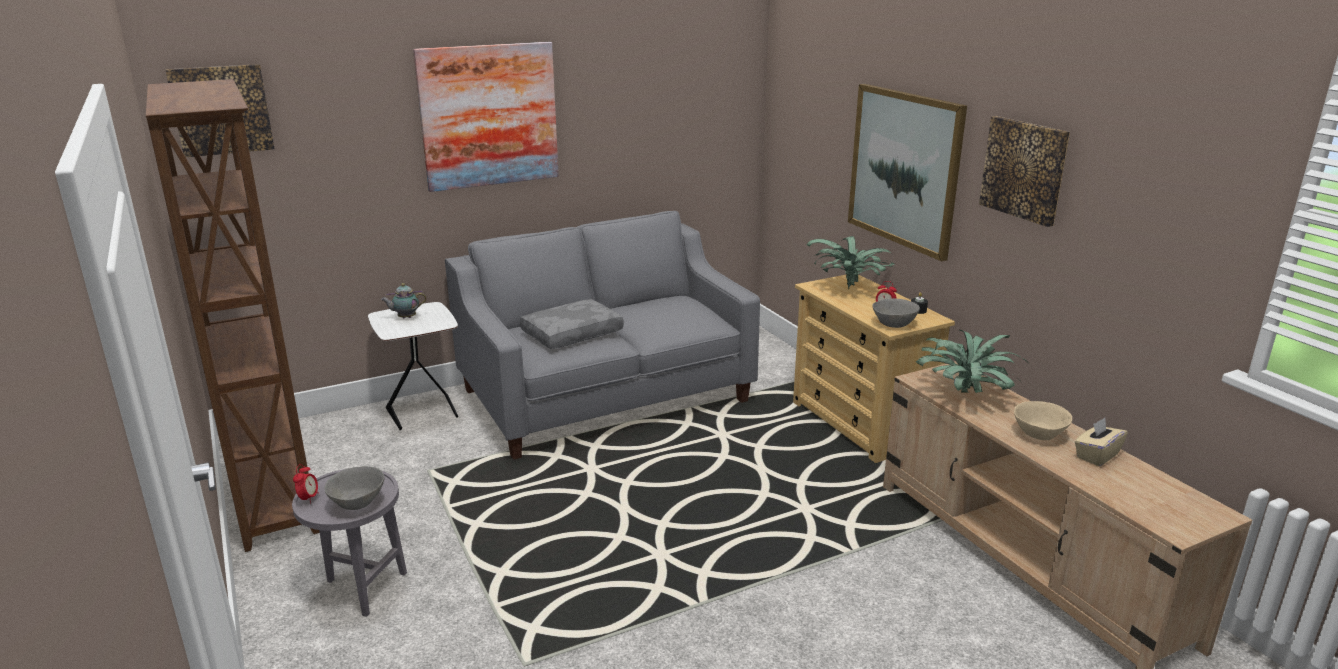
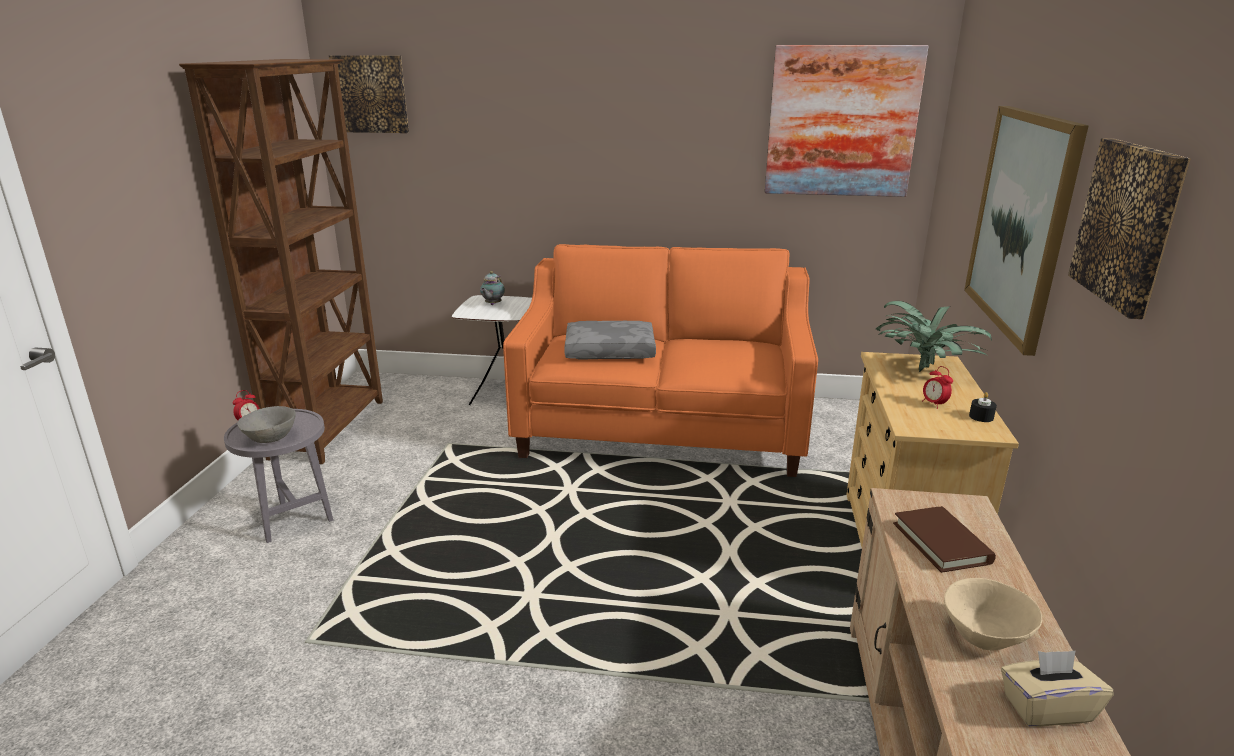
camera: 35 degrees right, 0 degrees up
(405, 318) = (492, 304): teapot -> teapot turned 90 degrees counterclockwise
(489, 116) = (602, 123): picture -> picture (842, 122)
(605, 396) = (661, 428): grey sofa -> orange sofa
(894, 324) = (922, 423): grey bowl -> none
(967, 395) = (941, 543): potted plant -> brown book

